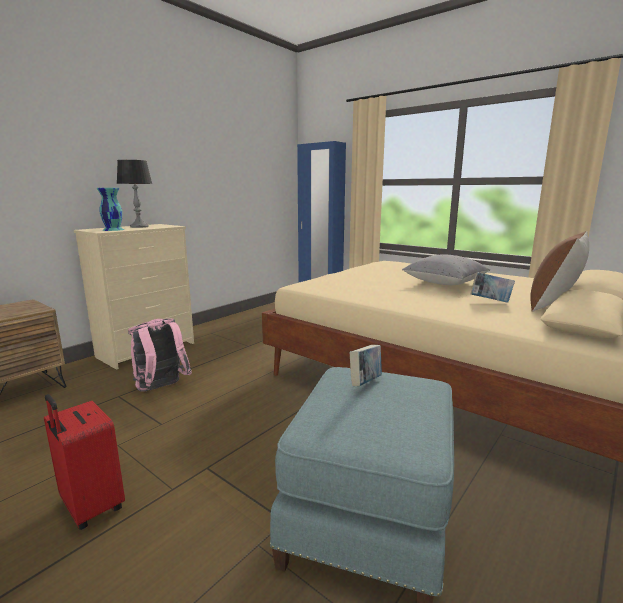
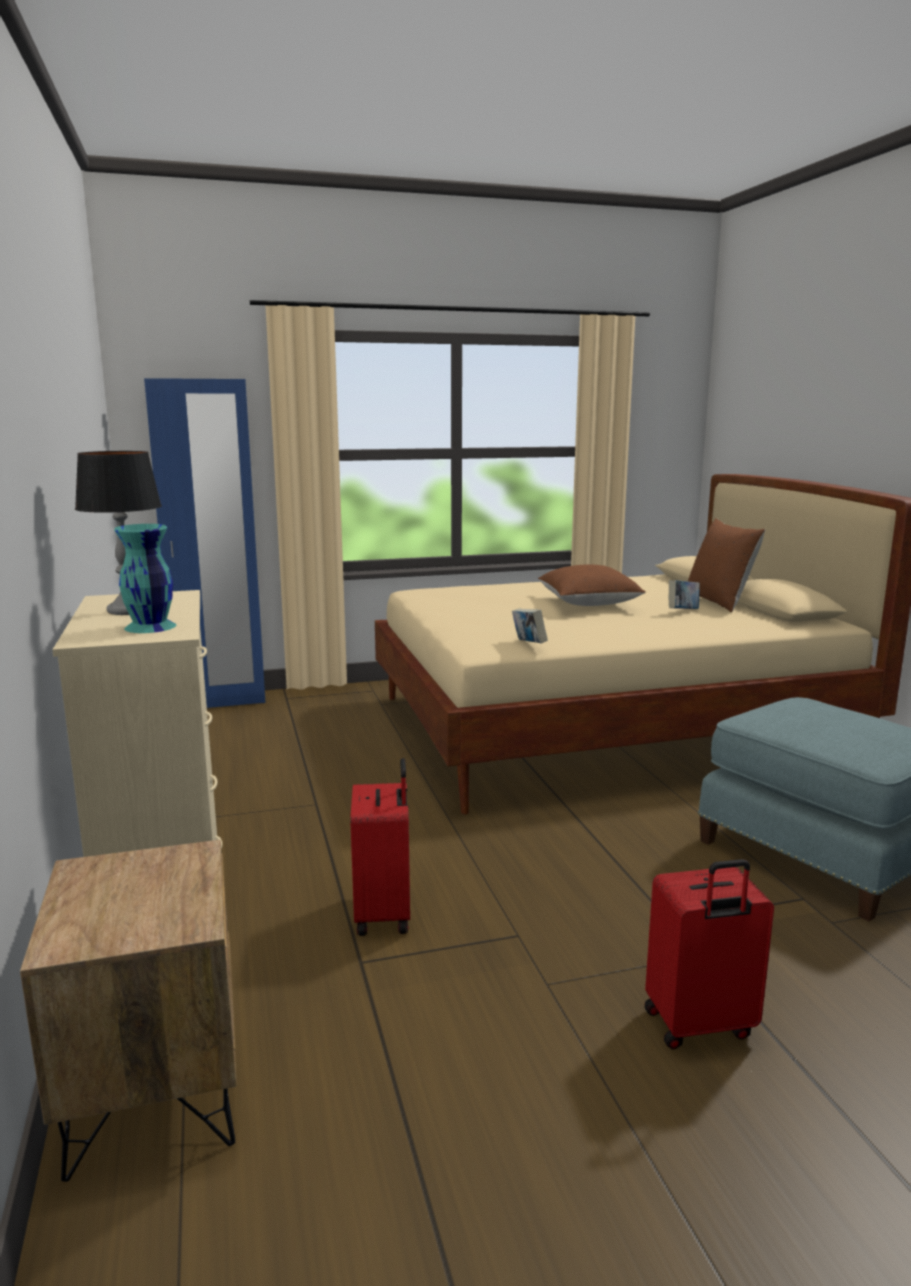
camera: 55 degrees left, 0 degrees up
(161, 388) = (385, 914): pink backpack -> red suitcase
(365, 383) = (795, 717): book -> book (529, 644)
(444, 283) = (588, 603): grey pillow -> brown pillow

